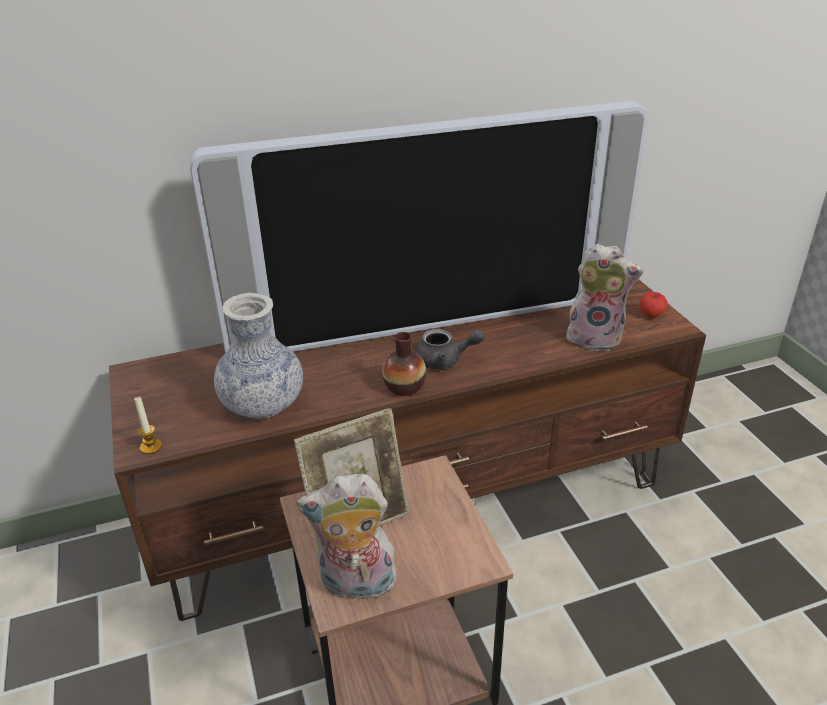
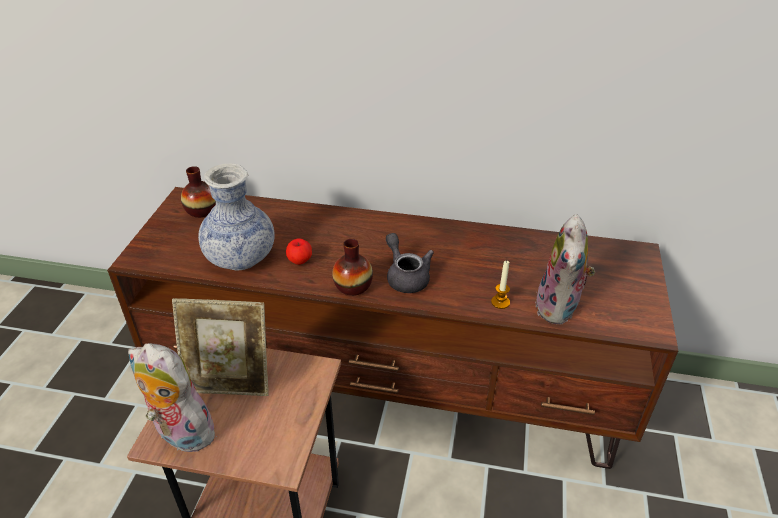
camera: 30 degrees right, 5 degrees up
(151, 447) = (144, 260): candle -> candle (500, 302)
(169, 377) = (201, 210): none -> vase
(428, 318) = (428, 232): television -> none
(445, 360) = (406, 276): grey teapot -> grey teapot turned 150 degrees counterclockwise
(595, 338) = (559, 308): plush toy -> plush toy turned 60 degrees clockwise
(651, 315) = (638, 307): apple -> apple (300, 261)

